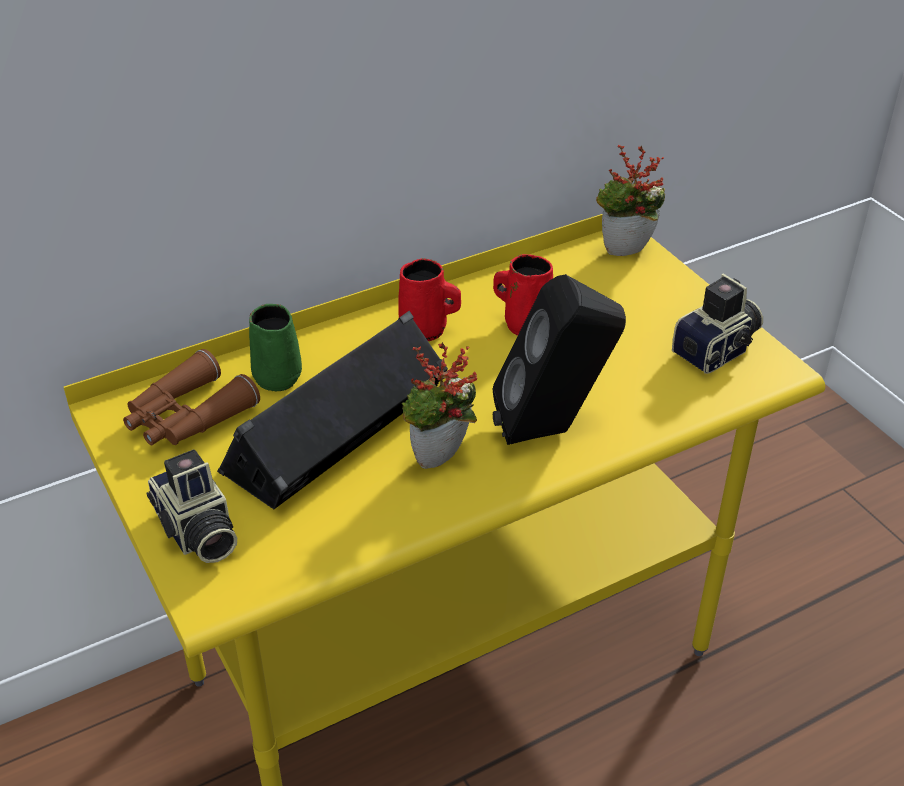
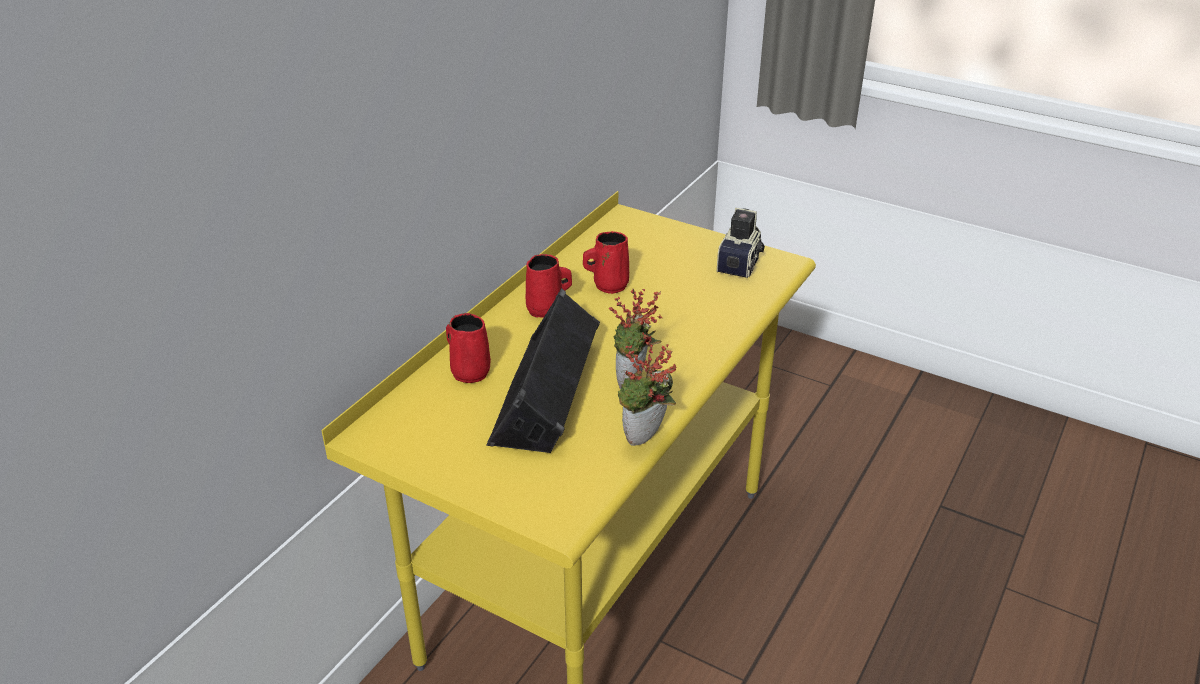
camera: 30 degrees left, 5 degrees down
(187, 417) = (428, 420): brown binoculars -> none
(196, 533) = (510, 487): camera -> none
(277, 375) = (469, 371): green mug -> red mug
(553, 430) = (686, 341): black speaker -> none
(625, 254) = (633, 224): potted plant -> potted plant (645, 440)

